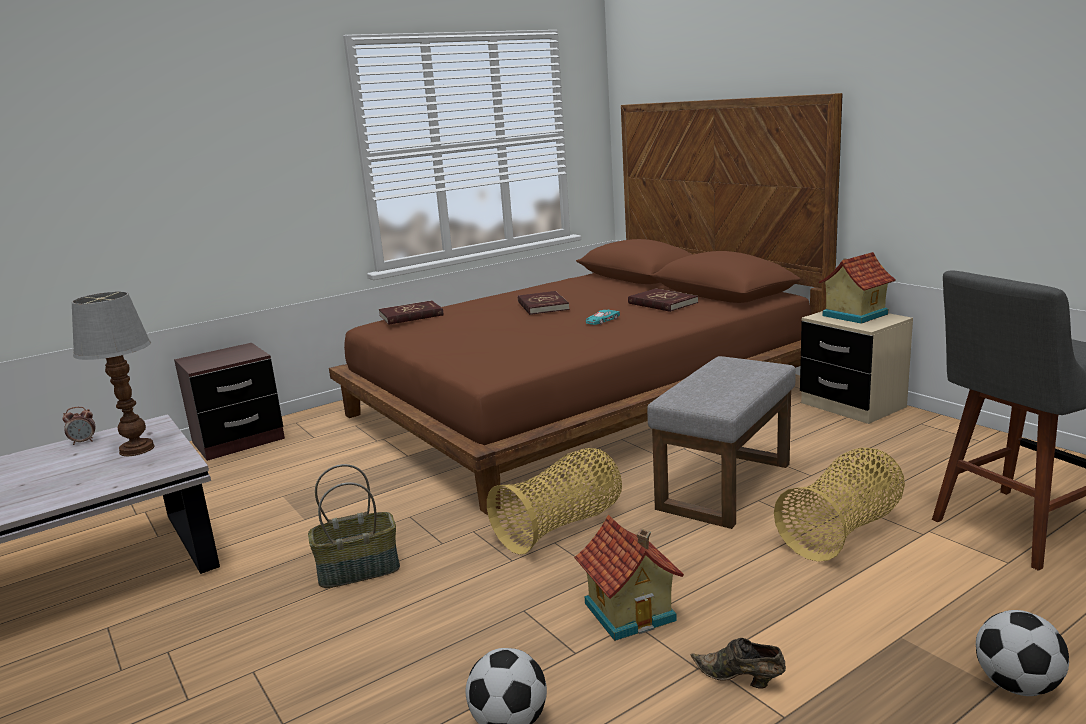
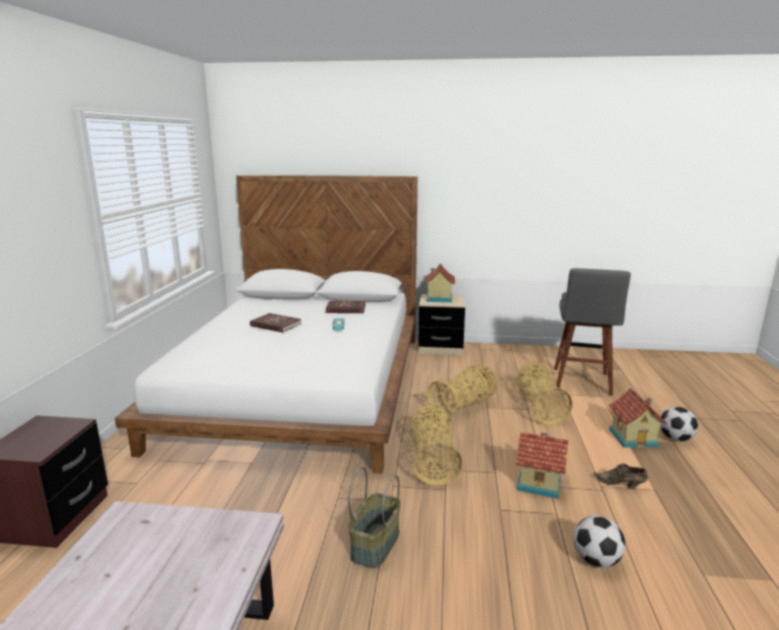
camera: 50 degrees left, 0 degrees up
(84, 442) = (83, 562): alarm clock -> none
(137, 449) = (173, 537): table lamp -> none
(411, 315) = (189, 352): red book -> none
(582, 401) = (302, 387): brown bed -> white bed
(725, 487) = (464, 406): grey ottoman -> basket
(740, 679) = (620, 485): brown shoe -> brown shoe turned 45 degrees clockwise
(924, 641) = (634, 437): none -> toy house

